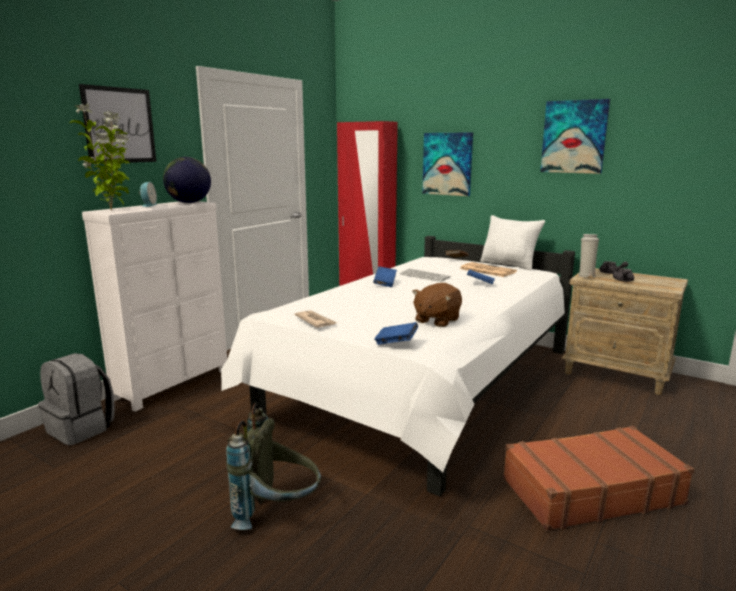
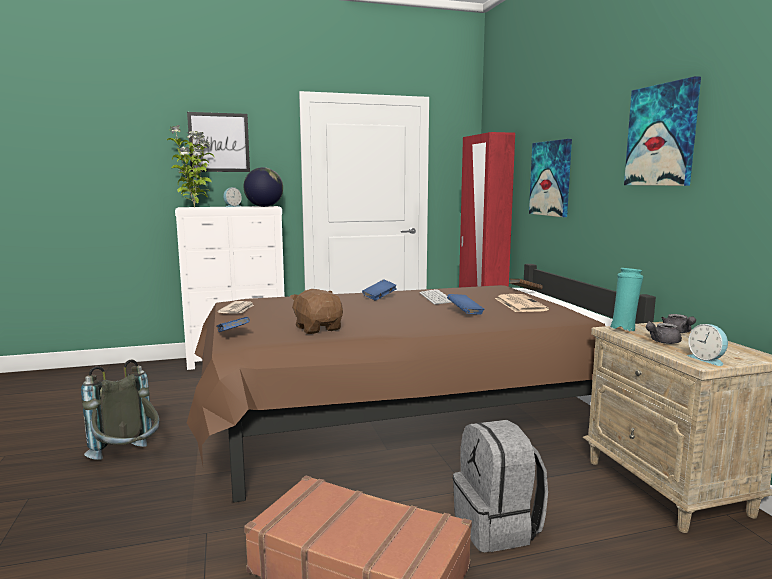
camera: 40 degrees right, 5 degrees down
(82, 429) = (146, 370): grey backpack -> grey backpack (498, 527)
(423, 387) = (403, 420): white bed -> brown bed
(436, 320) = (318, 328): brown plush toy -> brown plush toy turned 75 degrees clockwise
(509, 265) = (578, 305): white pillow -> none
(586, 276) = (623, 328): white vase -> turquoise vase
(666, 286) = (707, 359): none -> alarm clock

